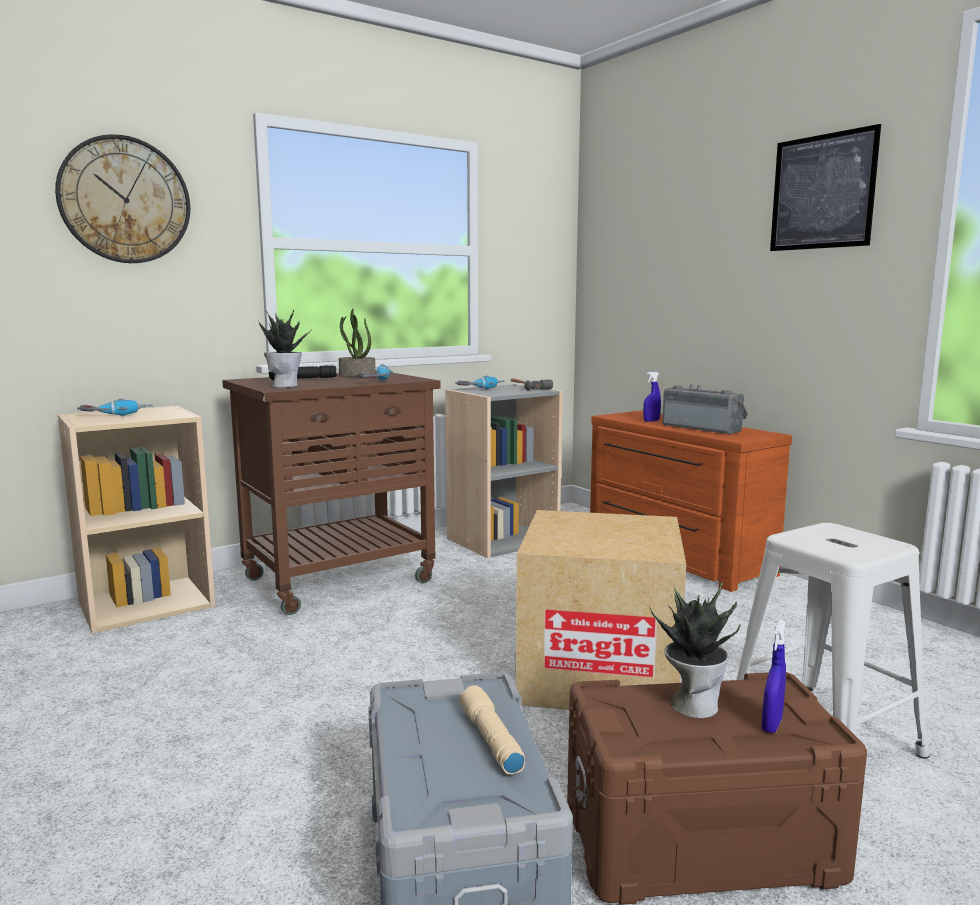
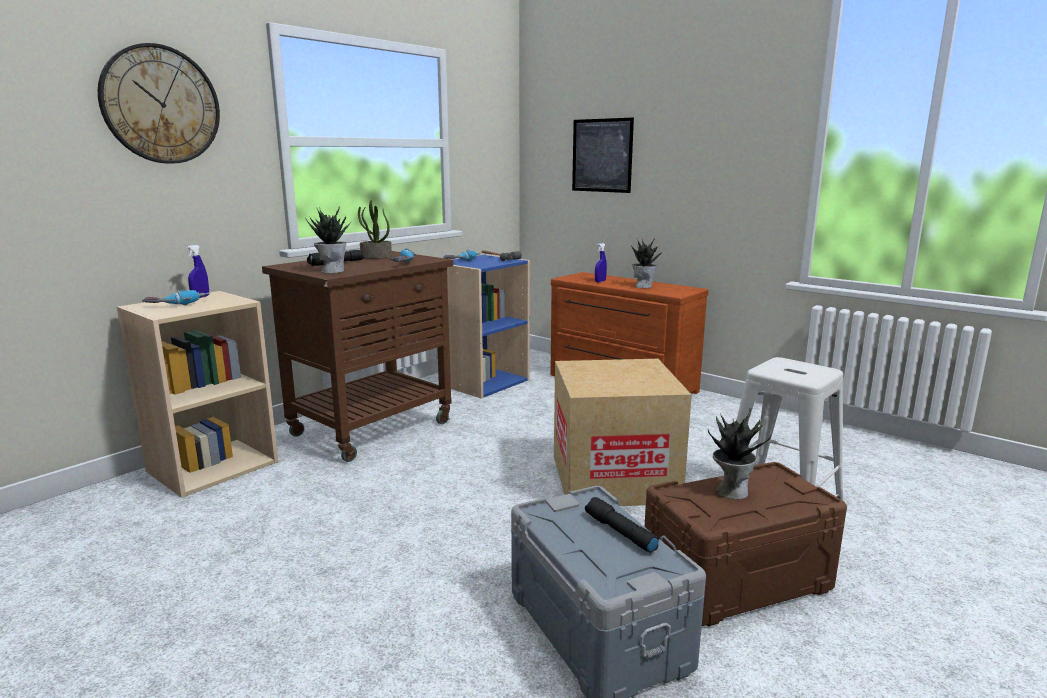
camera: 15 degrees left, 5 degrees up
(489, 739) = (619, 532): beige flashlight -> black flashlight
(503, 539) = (484, 382): grey bookcase -> blue bookcase
(703, 428) = (643, 286): radio -> potted plant
(771, 725) = (785, 497): blue spray bottle -> blue spray bottle (200, 297)
(822, 192) = (729, 107): picture -> picture (602, 155)

